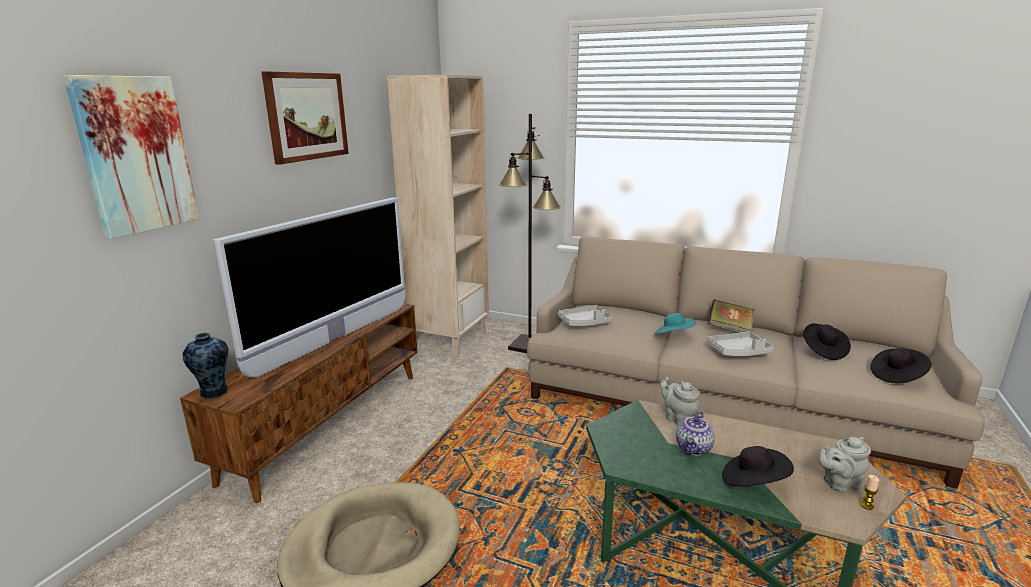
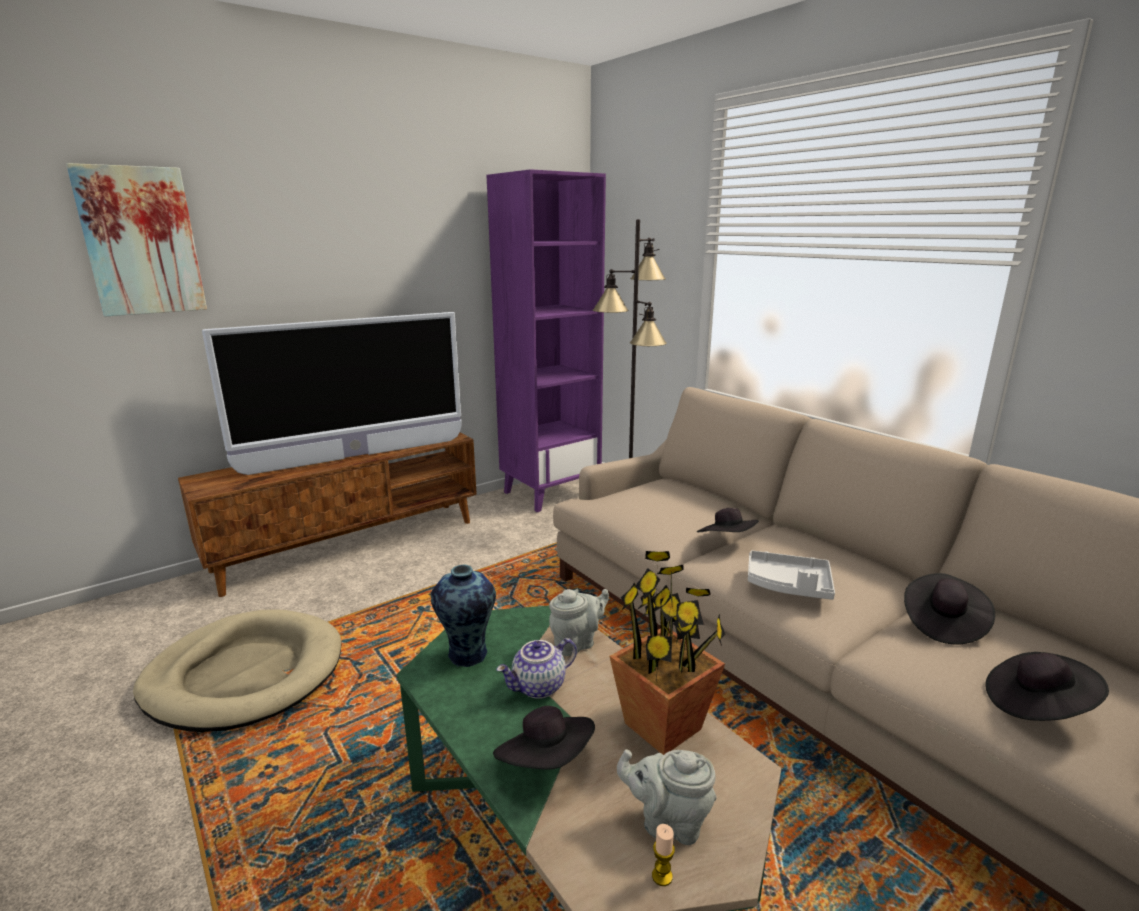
camera: 30 degrees right, 0 degrees up
(214, 393) = (202, 480): vase -> vase (467, 655)
(306, 116) = (363, 216): picture -> none
(449, 339) = (550, 492): beige bookcase -> purple bookcase
(585, 323) = (632, 498): grey tray -> none
(673, 336) = (727, 541): turquoise hat -> black hat
(678, 418) = (577, 643): grey teapot -> grey teapot turned 60 degrees clockwise
(729, 329) = (822, 552): book -> none
(777, 443) = (663, 725): none -> potted plant

